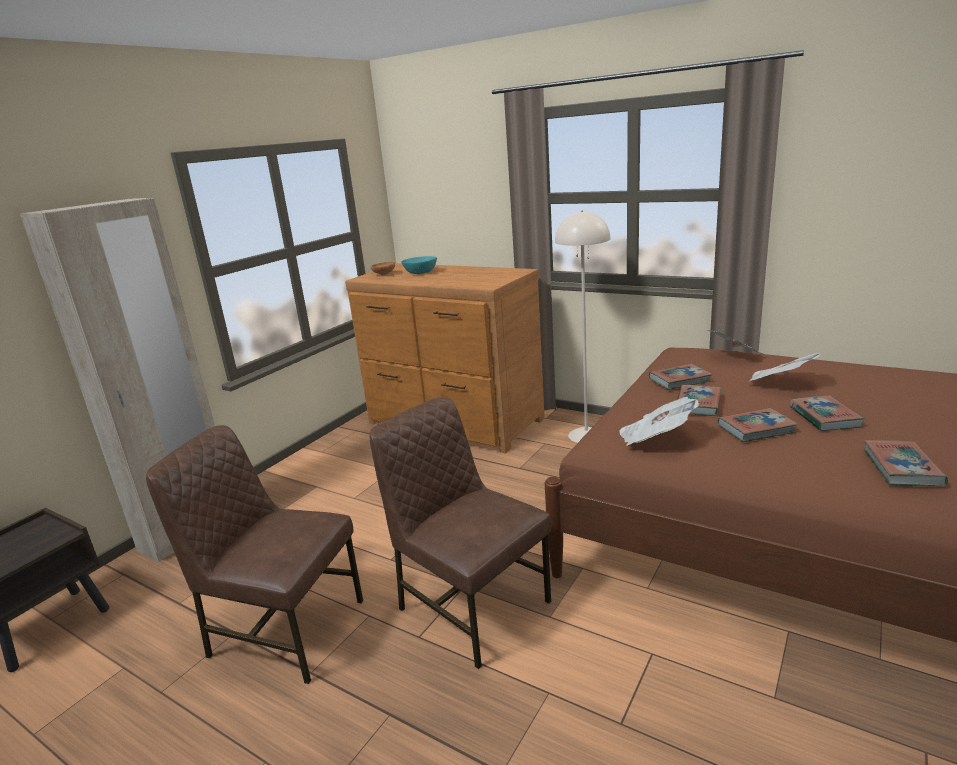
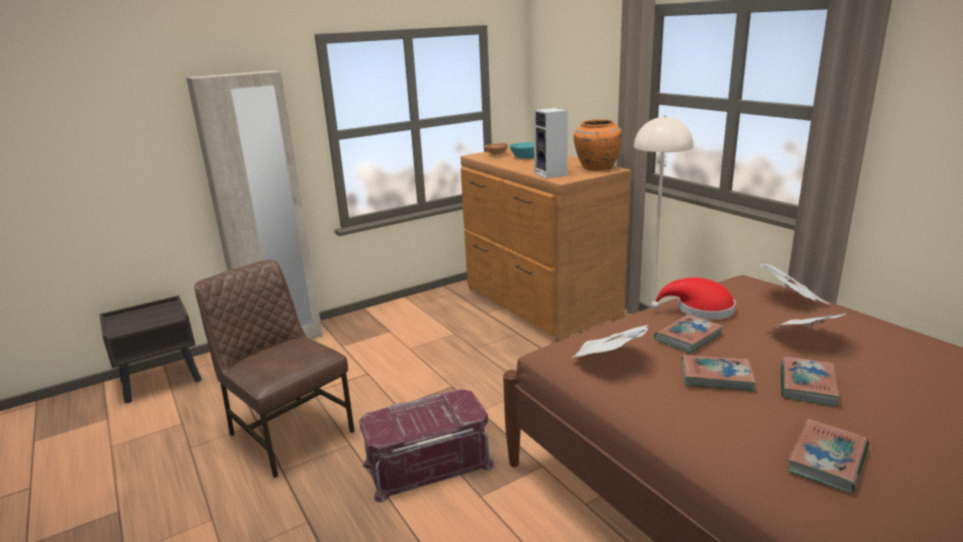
camera: 25 degrees right, 0 degrees up
(470, 283) = (552, 174): none -> speaker
(471, 605) = (427, 463): brown chair -> red storage box
(504, 272) = (596, 167): none -> orange vase
(679, 380) = (699, 309): book -> red hat

